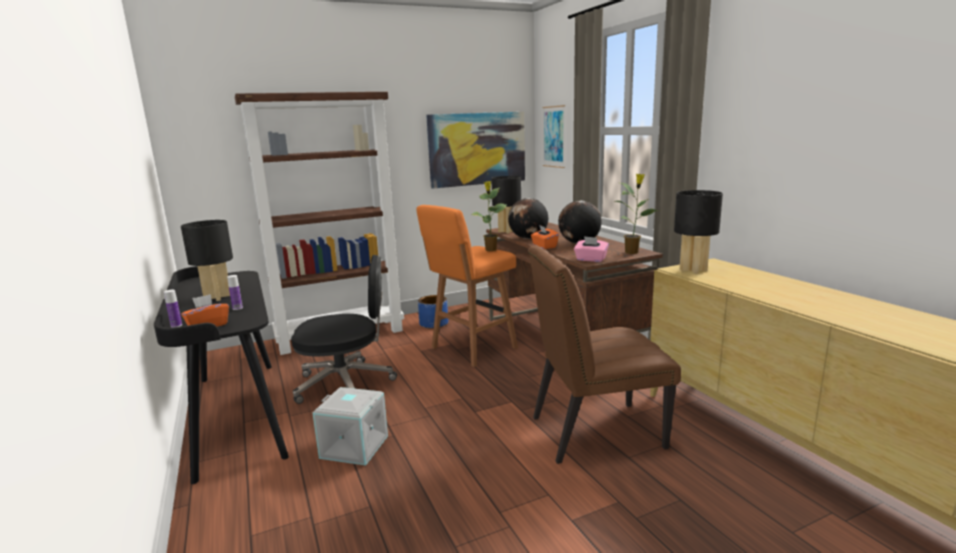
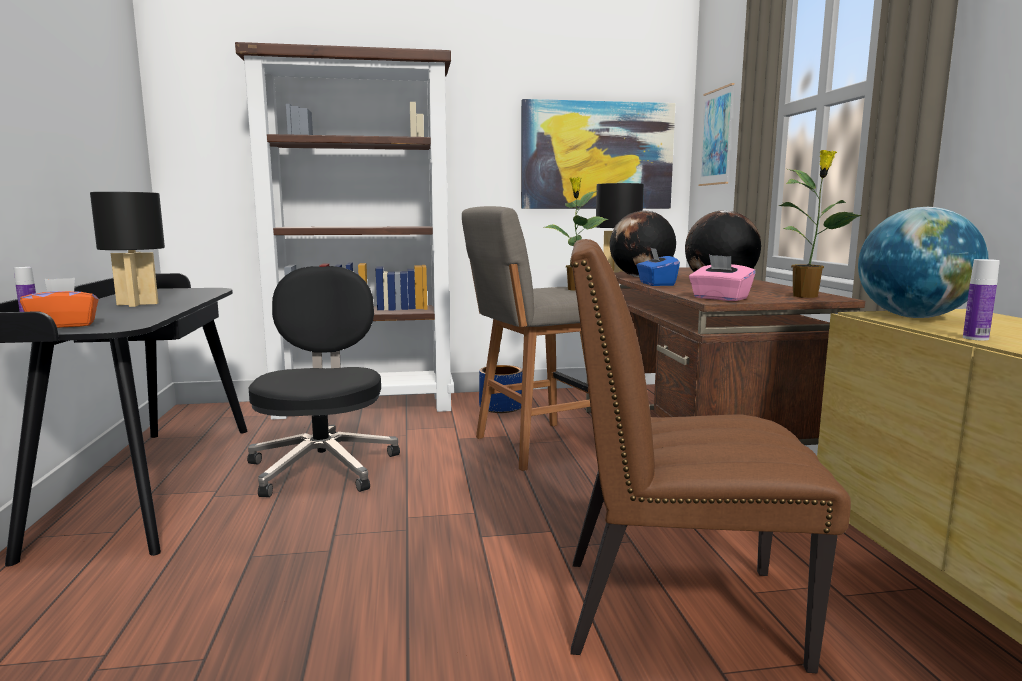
camera: 15 degrees right, 5 degrees down
(237, 308) = (137, 314): bottle -> bottle (975, 338)
(346, 383) = (323, 466): black office chair -> black office chair turned 105 degrees counterclockwise
(353, 447) = (258, 557): grey storage box -> none
(471, 349) = (534, 446): orange stool -> grey stool
(544, 246) = (656, 284): orange tissue box -> blue tissue box
(693, 270) = (914, 317): black table lamp -> globe

